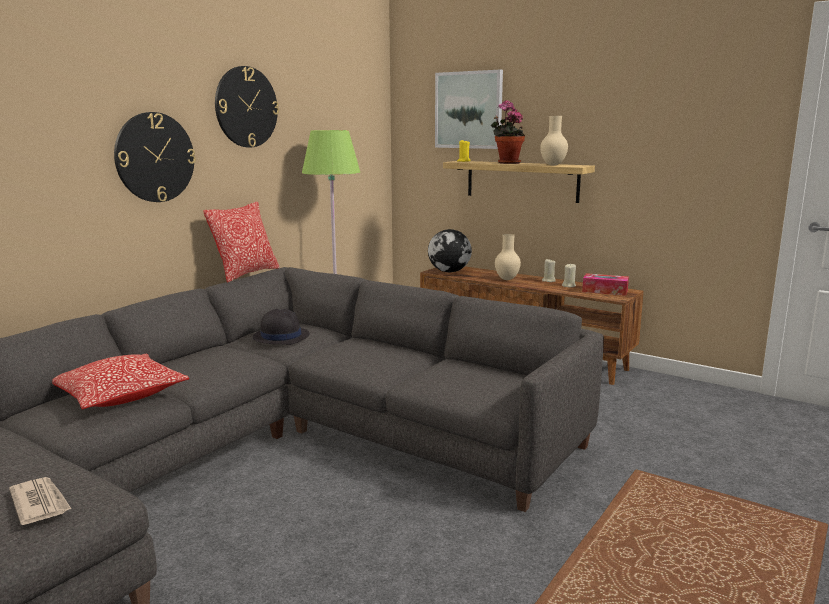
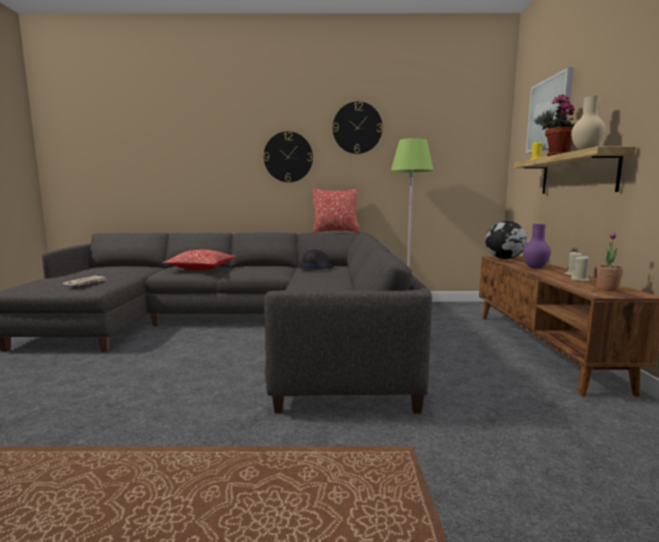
camera: 55 degrees right, 5 degrees down
(507, 279) = (535, 268): beige vase -> purple vase
(605, 291) = (607, 289): tissue box -> potted plant

